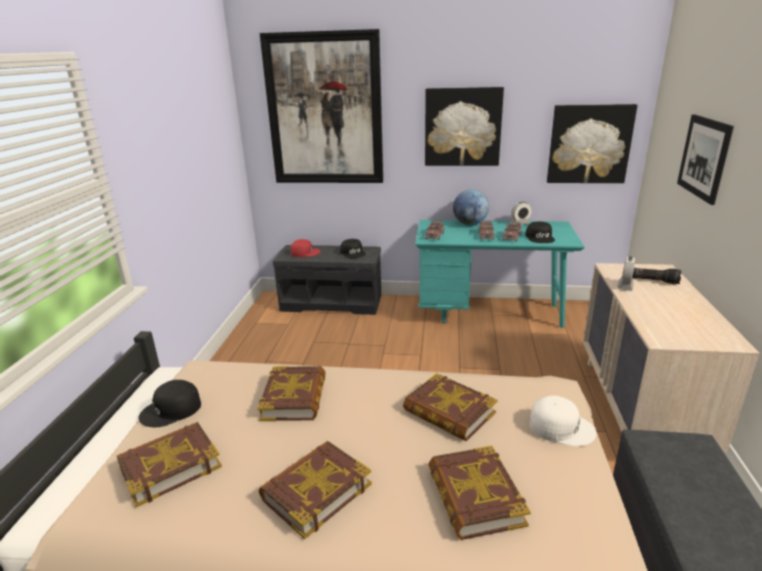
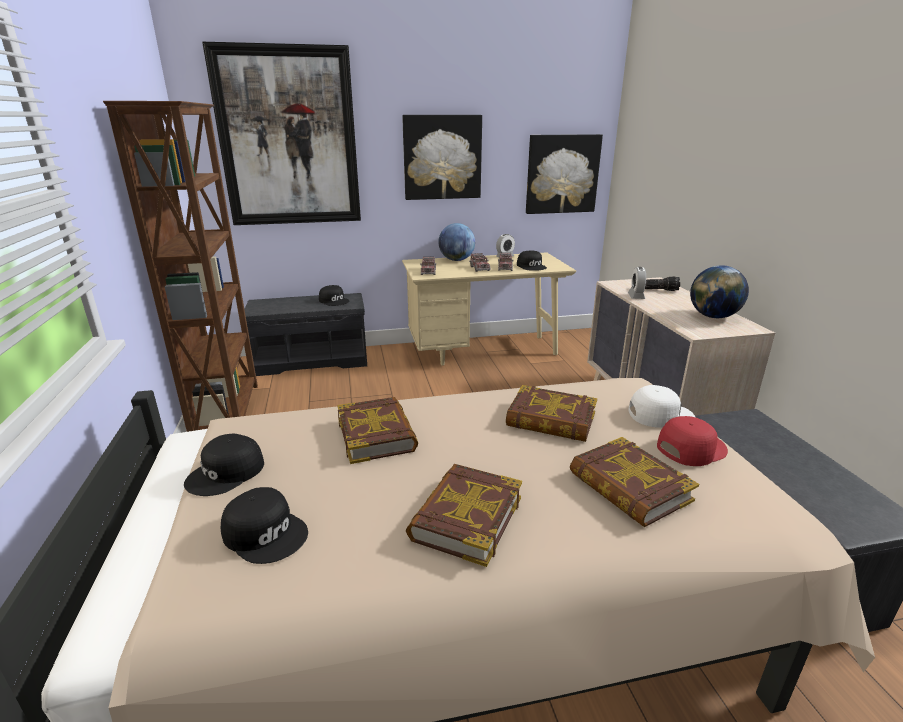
camera: 20 degrees left, 0 degrees up
(170, 466) = (266, 532): book -> black cap
(248, 342) = (228, 412): none -> brown bookcase
(305, 252) = (277, 305): red cap -> red cap (690, 447)
(489, 313) = (483, 351): turquoise desk -> beige desk
(696, 322) = (713, 316): none -> globe
(704, 157) = (683, 173): picture -> none

